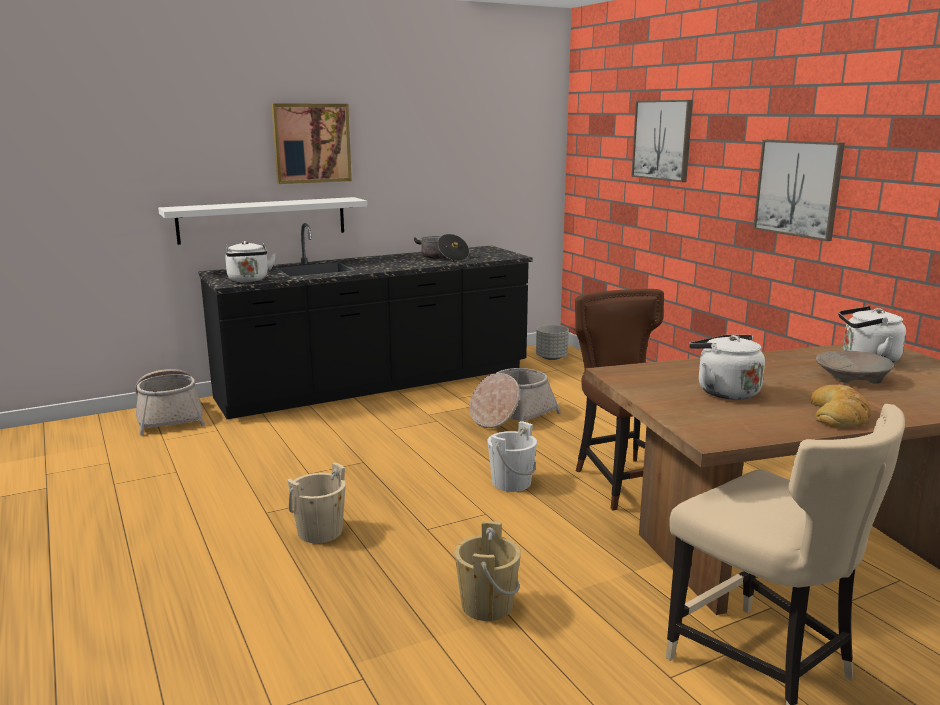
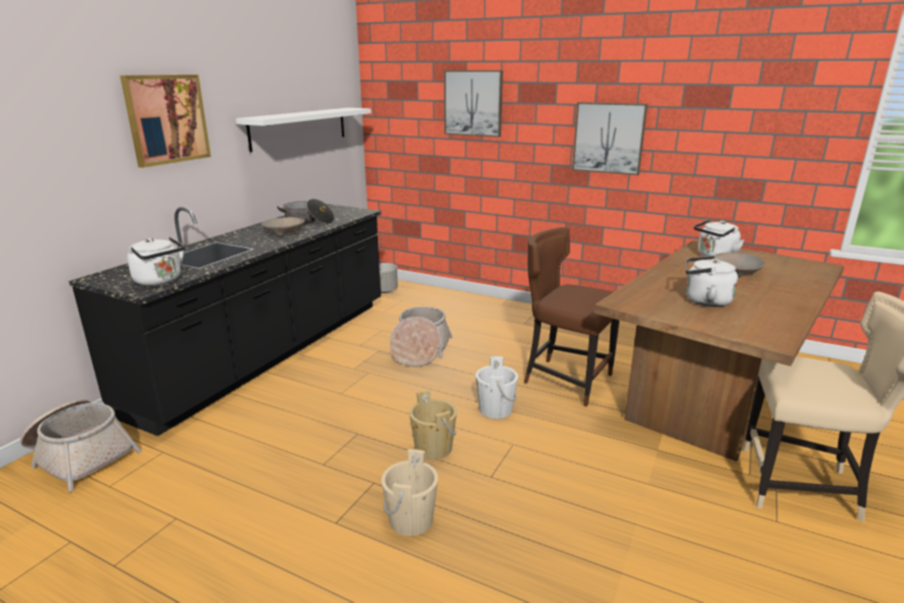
camera: 35 degrees left, 5 degrees up
(263, 220) = (129, 209): white shelf -> white shelf (299, 128)
(404, 263) = (284, 233): none -> beige bowl
(487, 605) = (617, 524): beige bucket -> beige bucket (433, 448)
(839, 414) = (784, 301): bread -> none

